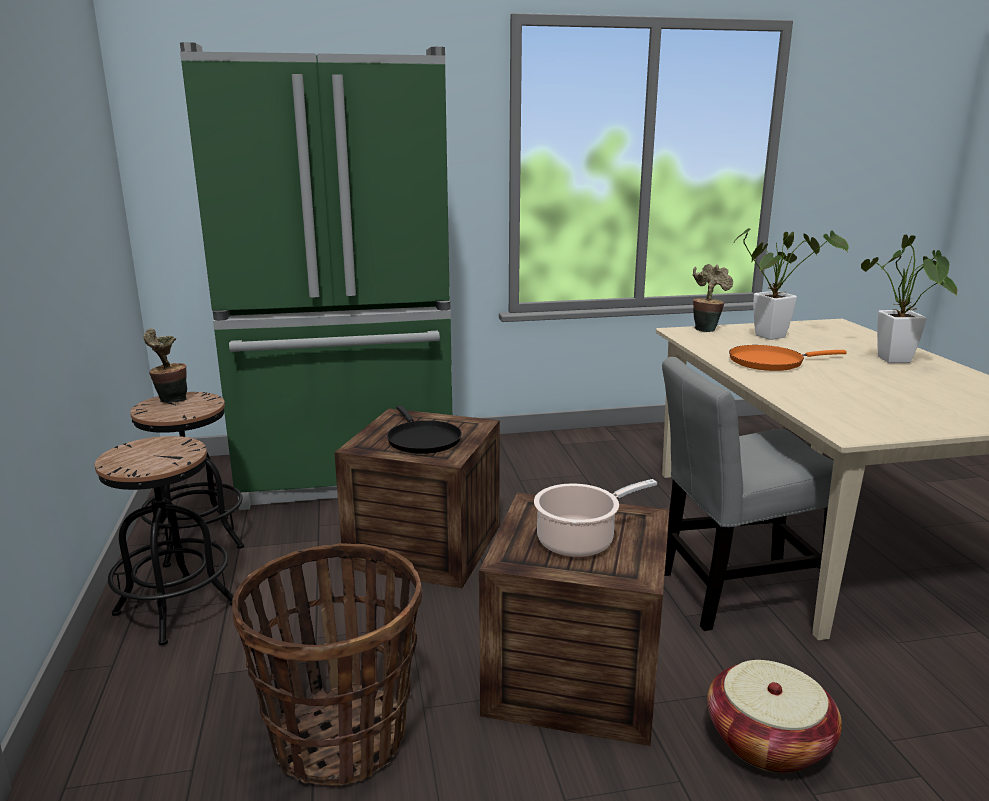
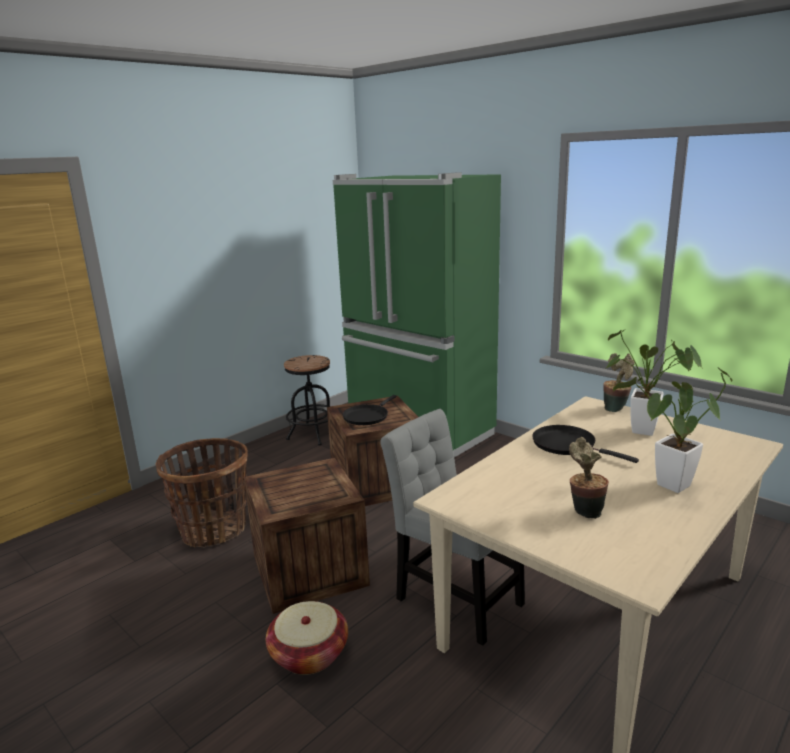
camera: 55 degrees right, 0 degrees up
(170, 400) = (310, 358): potted plant -> potted plant (584, 511)
(176, 609) = (261, 457): black stool -> none
(580, 540) = (296, 488): cooking pot -> none
(770, 362) = (568, 445): orange frying pan -> black frying pan

